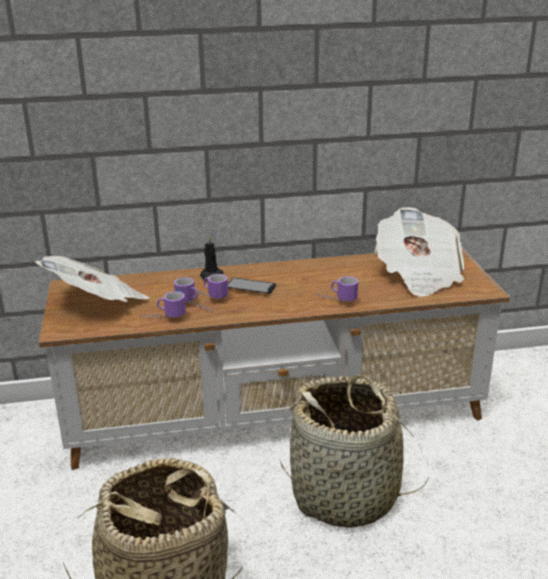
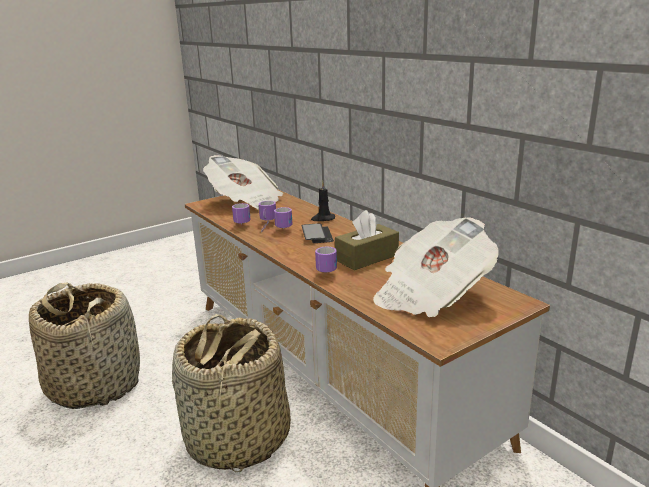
camera: 65 degrees right, 5 degrees down
(329, 279) = (367, 257): none -> brown tissue box

